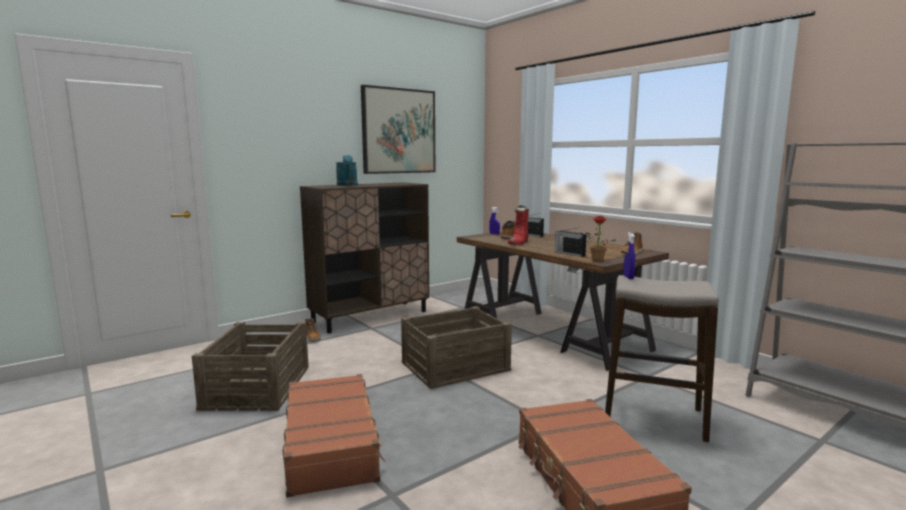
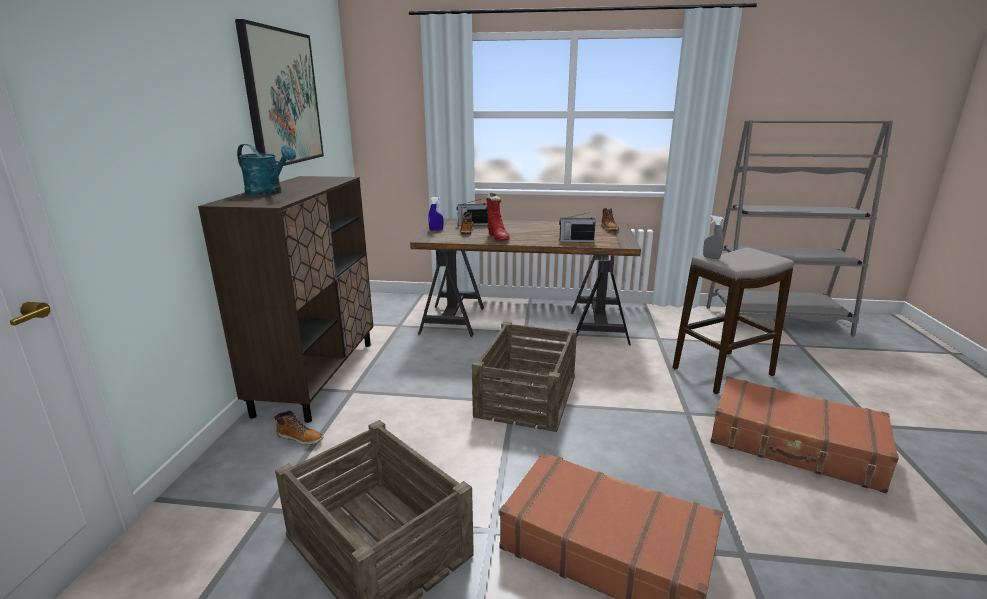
camera: 45 degrees left, 10 degrees up
(596, 261) = (618, 244): potted plant -> none
(628, 277) = (711, 257): blue spray bottle -> grey spray bottle

